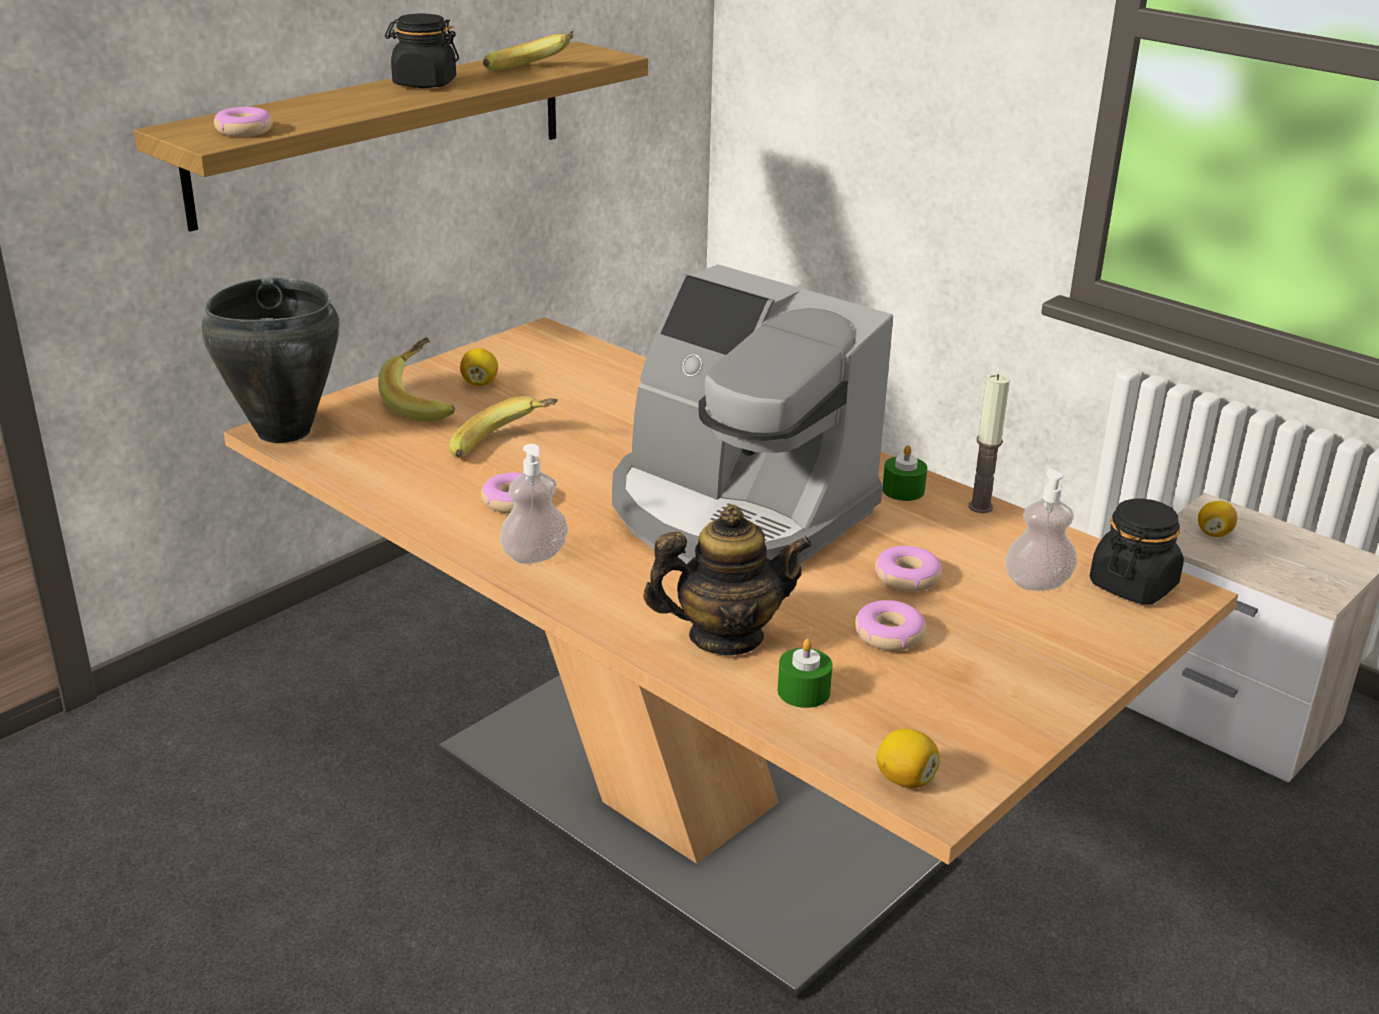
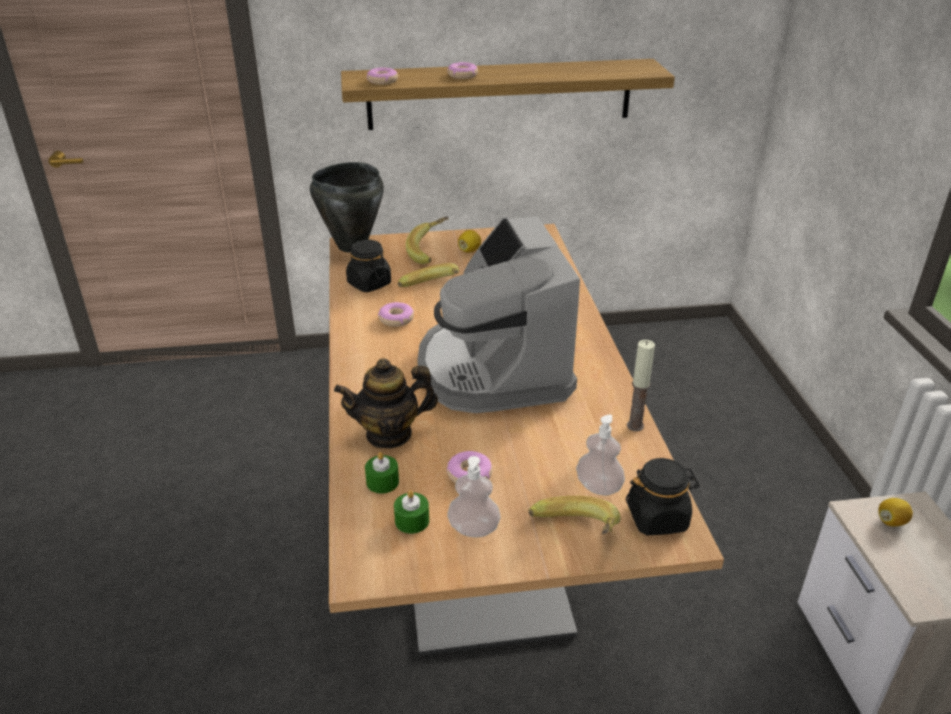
camera: 40 degrees right, 5 degrees up
(424, 84) = (516, 70): black jar -> black jar (369, 283)
(533, 72) = (587, 74): banana -> banana (574, 535)
(534, 555) = (366, 351): soap dispenser -> soap dispenser (473, 529)
(725, 637) = (389, 434): teapot -> teapot turned 135 degrees clockwise
(903, 490) = (603, 396): green candle -> green candle (412, 521)
(905, 779) = (360, 555): lemon -> none
(907, 578) = (528, 447): donut -> donut (462, 75)

